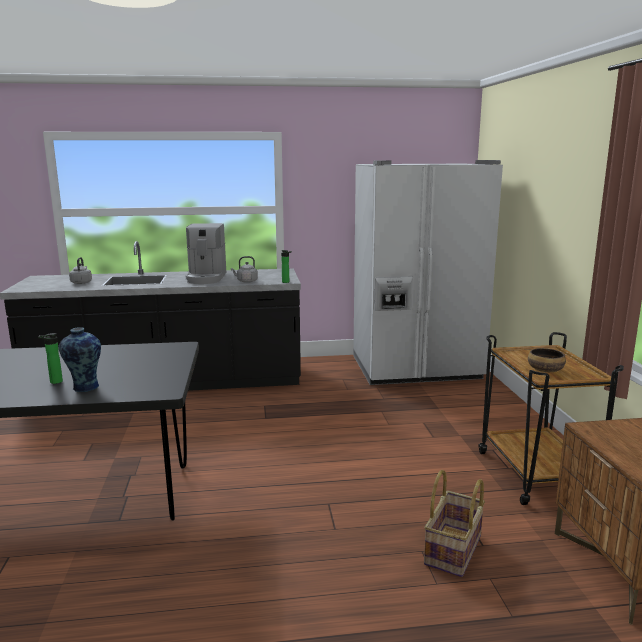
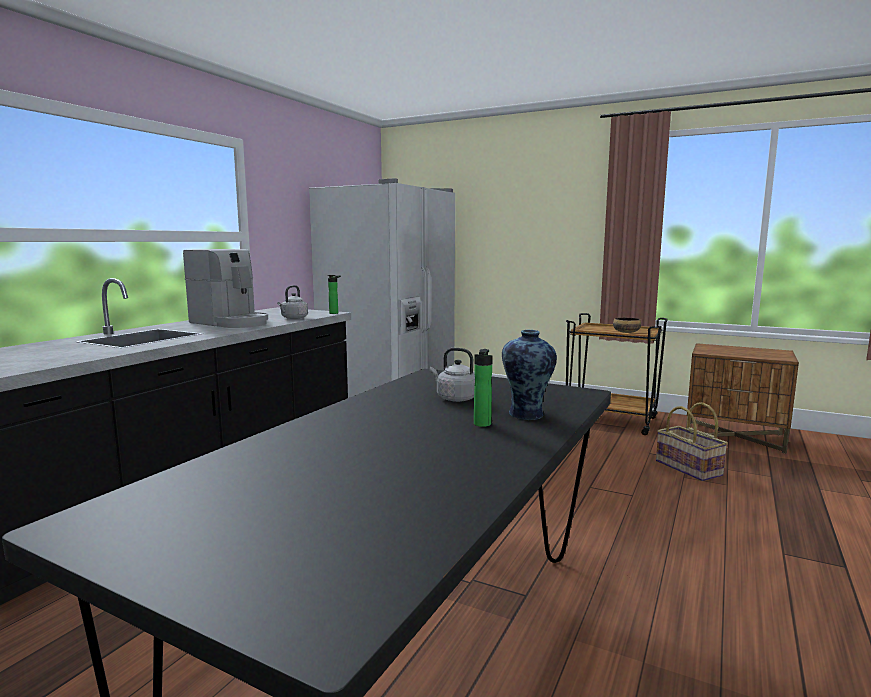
camera: 55 degrees left, 5 degrees down
(82, 282) = (62, 352): grey kettle -> grey kettle (454, 398)

